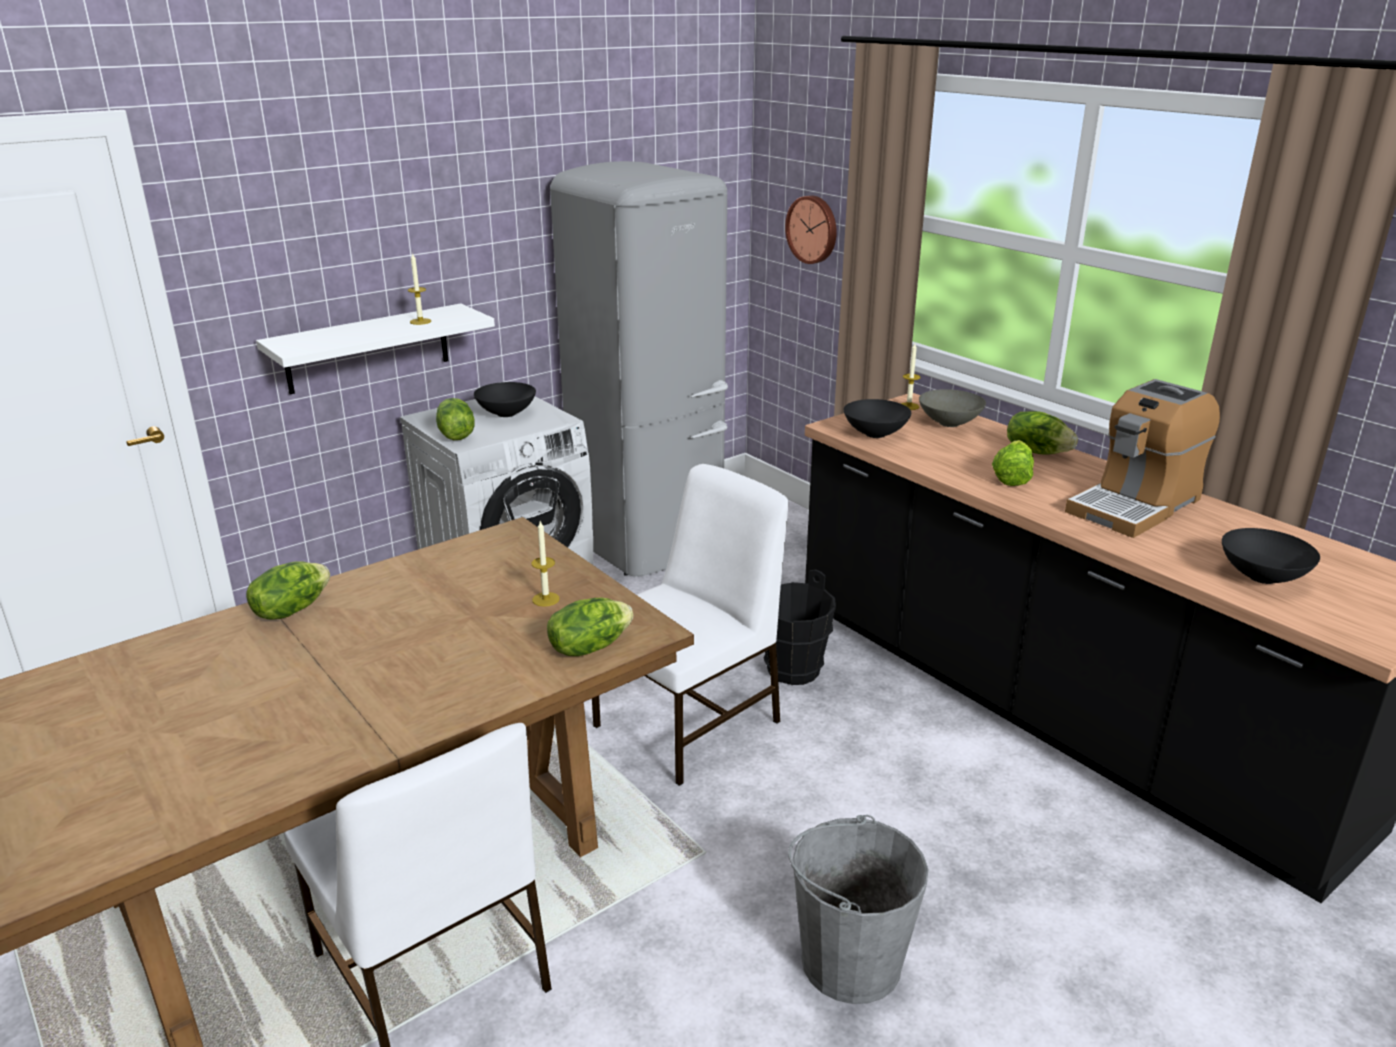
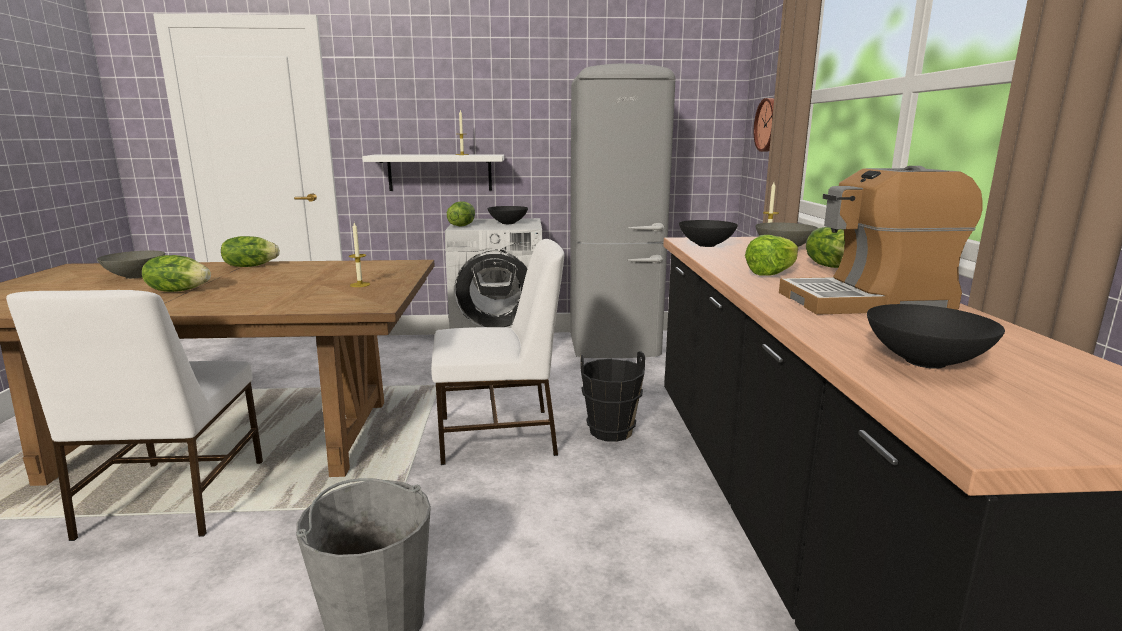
camera: 35 degrees right, 10 degrees down
(159, 692) = (135, 276): none -> grey bowl
(589, 647) = (328, 304): lettuce -> lettuce (178, 290)

